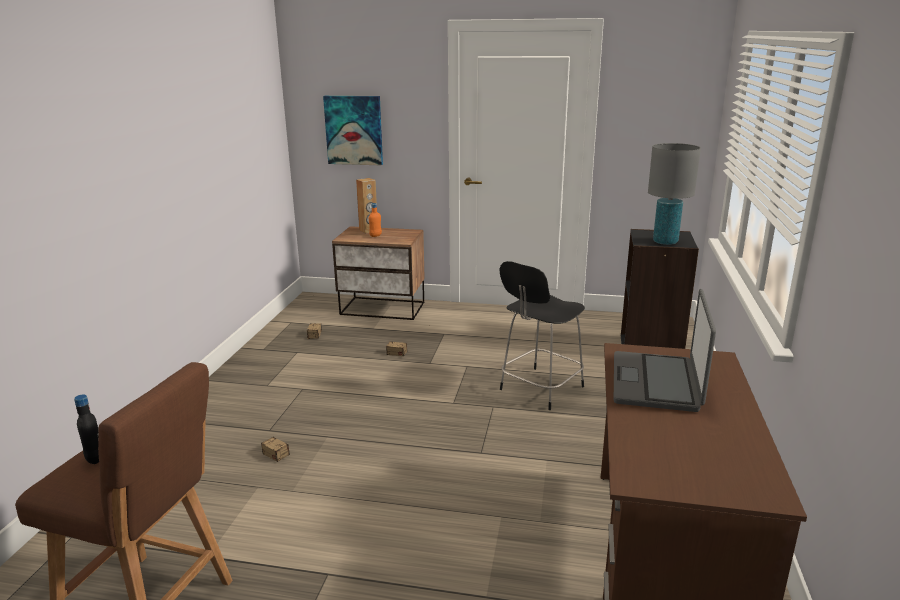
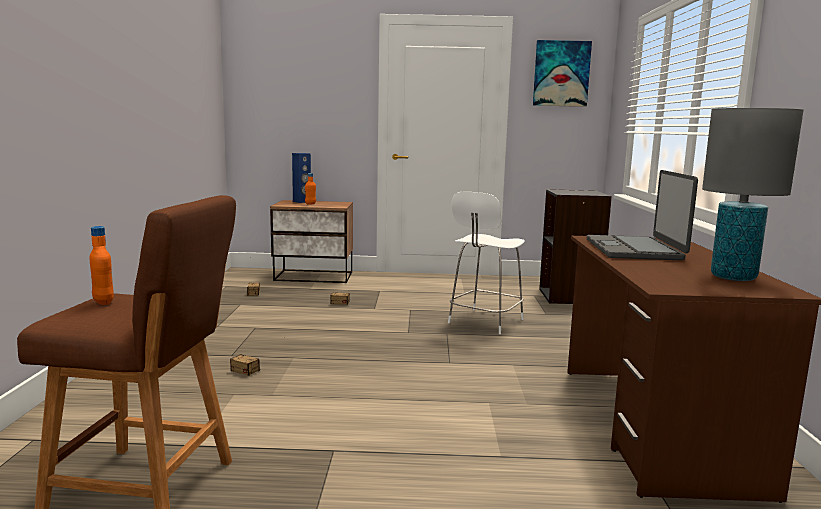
camera: 10 degrees left, 10 degrees down
(95, 458) = (103, 302): black bottle -> orange bottle
(354, 130) = (289, 110): picture -> picture (561, 73)
(368, 230) = (302, 202): brown speaker -> blue speaker
(539, 389) = (484, 322): black chair -> white chair
(665, 242) = (581, 193): grey table lamp -> grey table lamp (733, 277)

